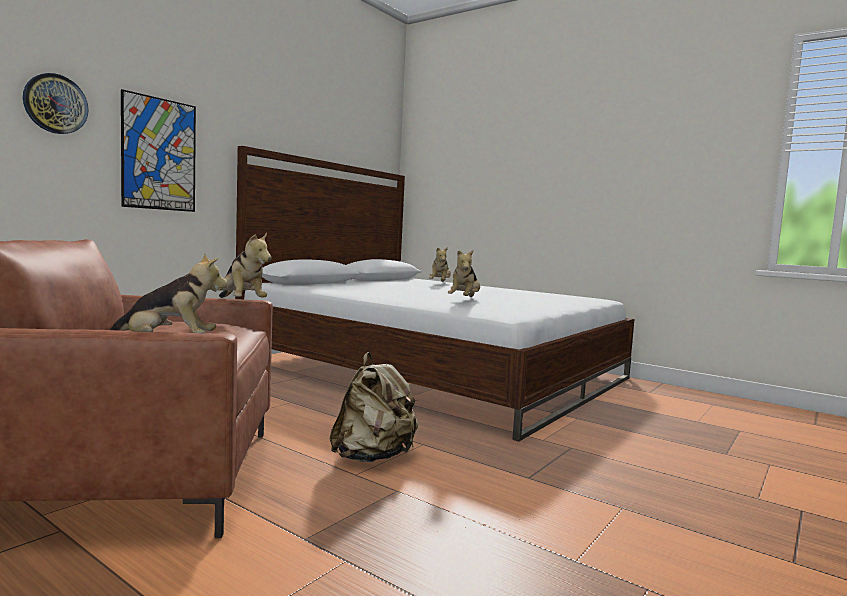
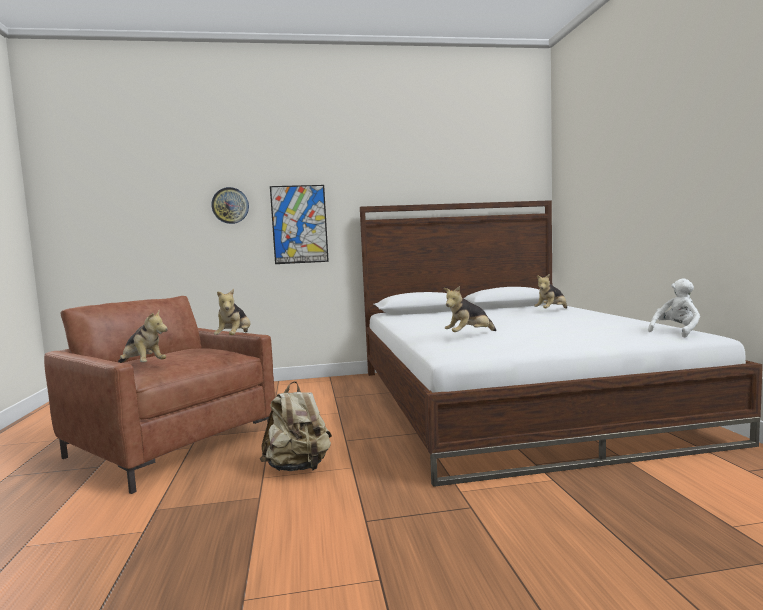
camera: 45 degrees right, 0 degrees up
(582, 297) = (676, 332): none -> white plush toy

